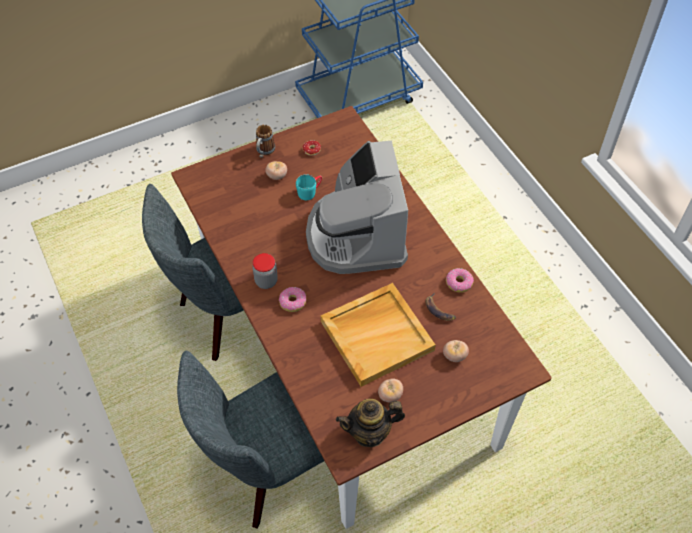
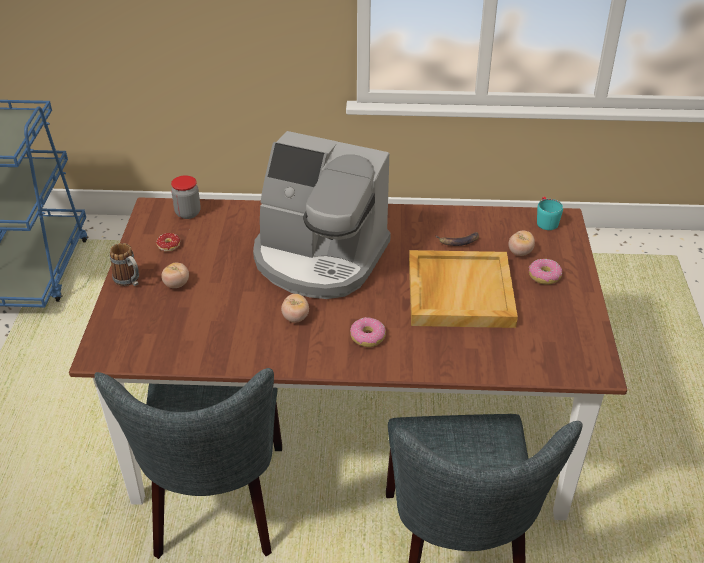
camera: 60 degrees left, 15 degrees down
(266, 281) = (320, 347): jar -> jar (188, 213)
(310, 191) = (225, 268): turquoise mug -> turquoise mug (545, 220)
(370, 433) = (577, 342): teapot -> none
(390, 395) = (539, 311): tomato -> tomato (295, 318)
(458, 283) = (436, 217): donut -> donut (544, 276)

